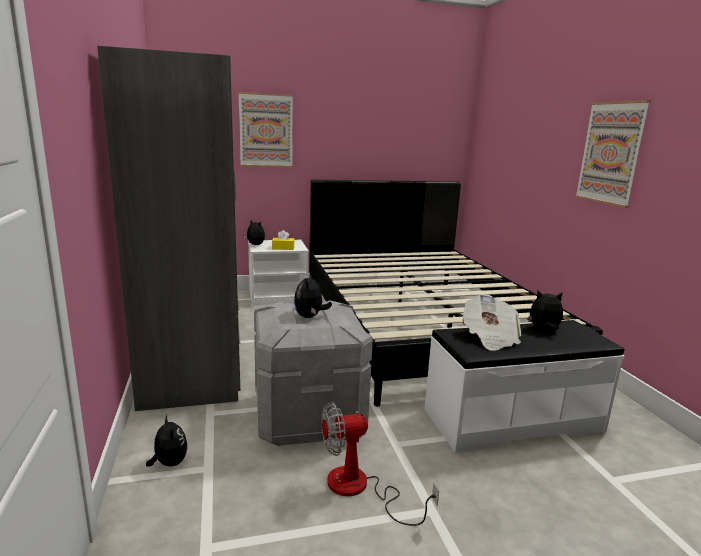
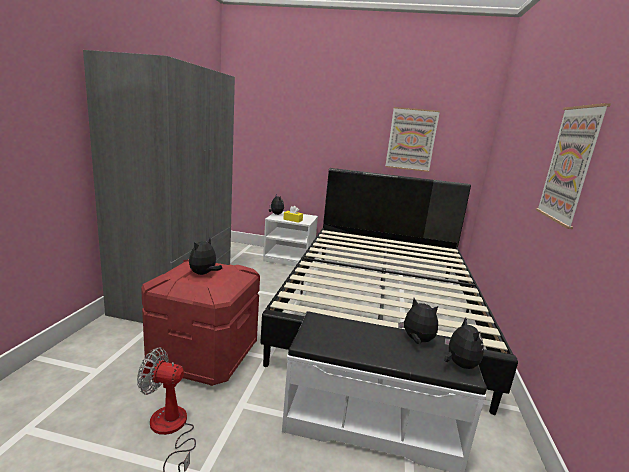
camera: 25 degrees right, 0 degrees up
(169, 463) = (80, 358): plush toy -> plush toy (459, 365)
(266, 130) = (299, 125): picture -> picture (411, 139)
(309, 416) = (204, 357): grey storage box -> red storage box
(489, 337) = (346, 332): newspaper -> none

